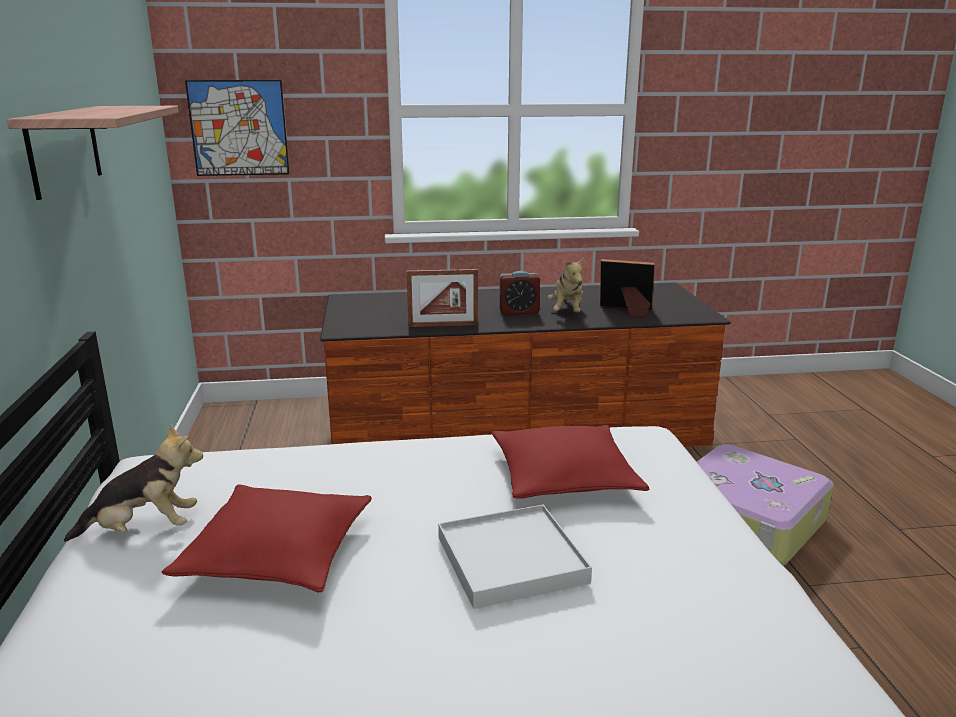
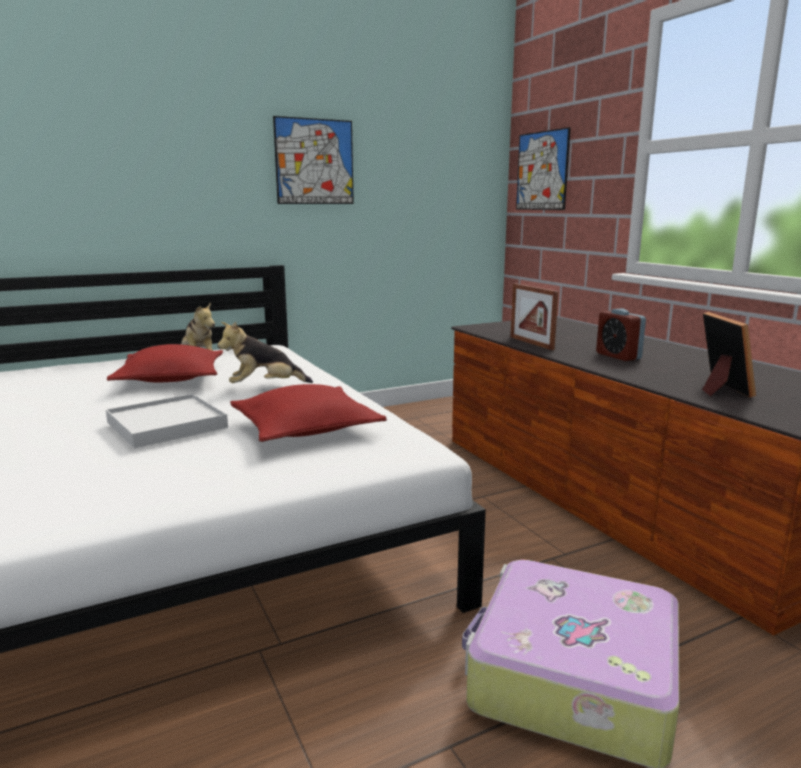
camera: 70 degrees right, 5 degrees down
(64, 149) = (314, 162): shelf -> picture
(567, 312) = (657, 369): plush toy -> plush toy (265, 387)

